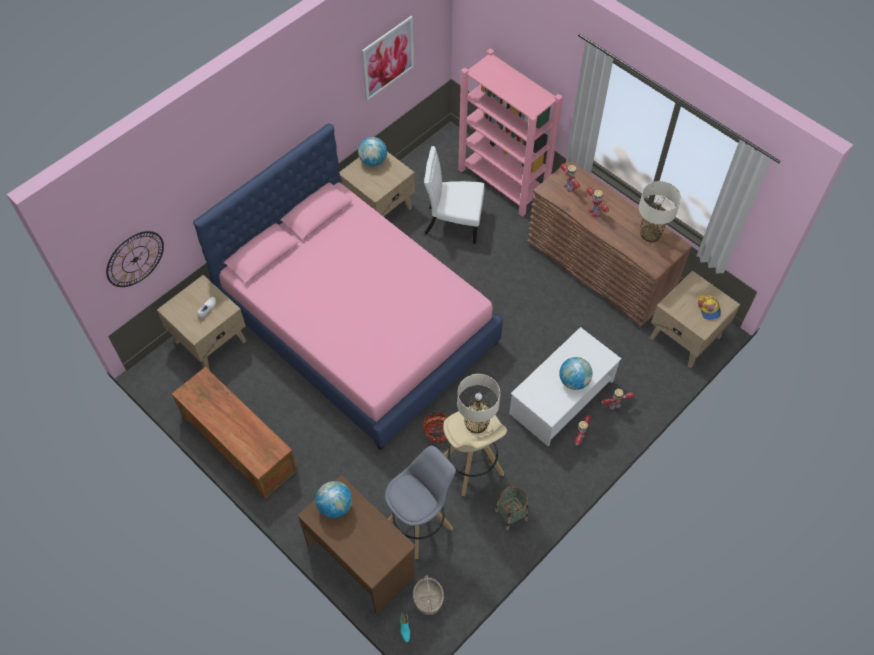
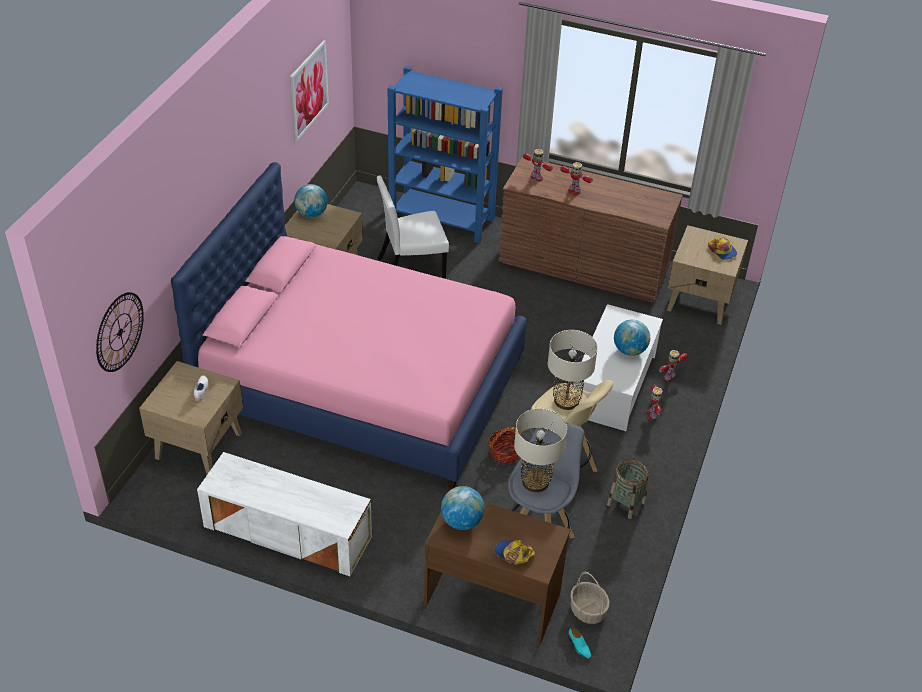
camera: 25 degrees left, 15 degrees down
(237, 442) = (286, 532): brown bench -> white bench
(359, 551) = (513, 554): none -> cap
(503, 182) = (442, 219): pink bookcase -> blue bookcase
(650, 234) = (638, 195): table lamp -> table lamp (535, 482)

